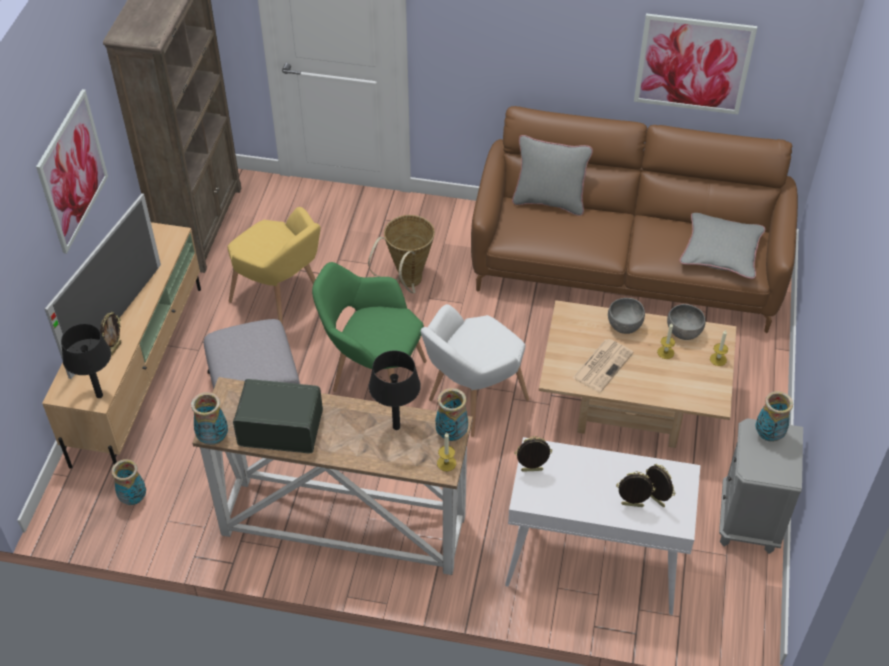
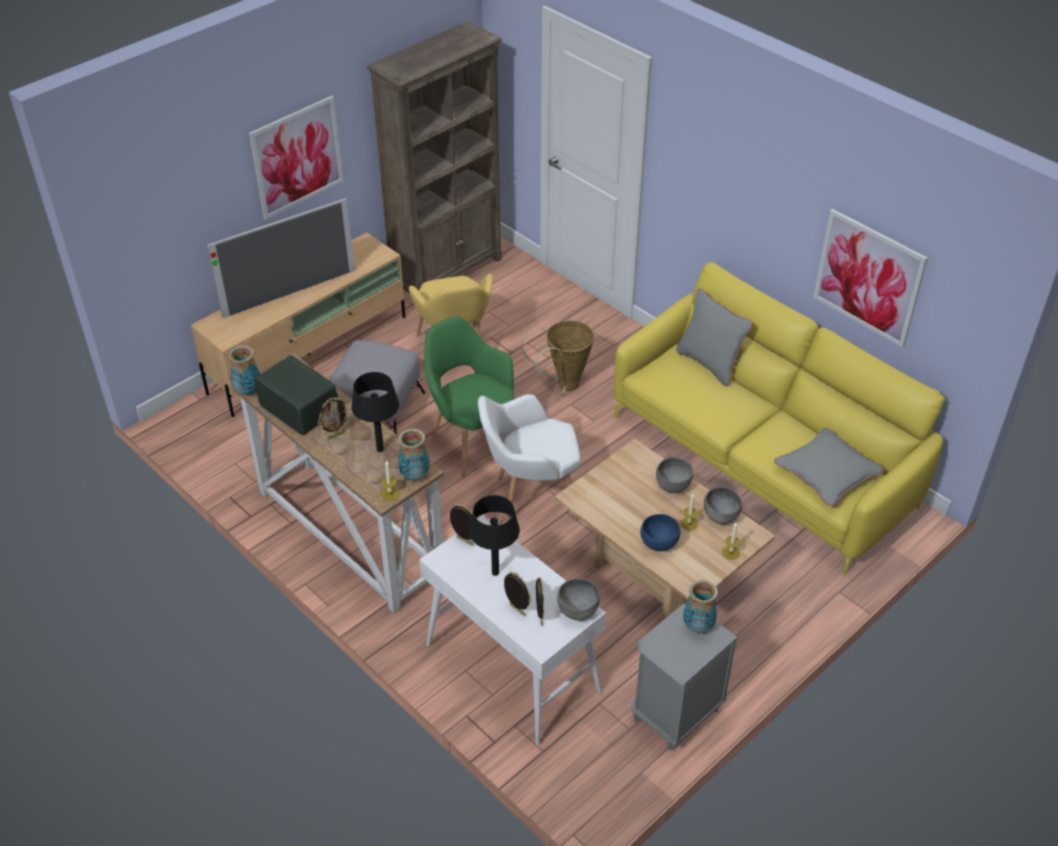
camera: 35 degrees right, 5 degrees down
(99, 395) = (229, 338): black table lamp -> black table lamp (494, 572)
(115, 348) = (270, 312): picture frame -> picture frame (335, 435)
(133, 498) = (227, 436): vase -> none
(603, 364) = (625, 506): newspaper -> none
(626, 268) = (762, 461): brown sofa -> yellow sofa
(659, 382) = (659, 544): none -> blue bowl
(678, 477) = (577, 611): none -> grey bowl

